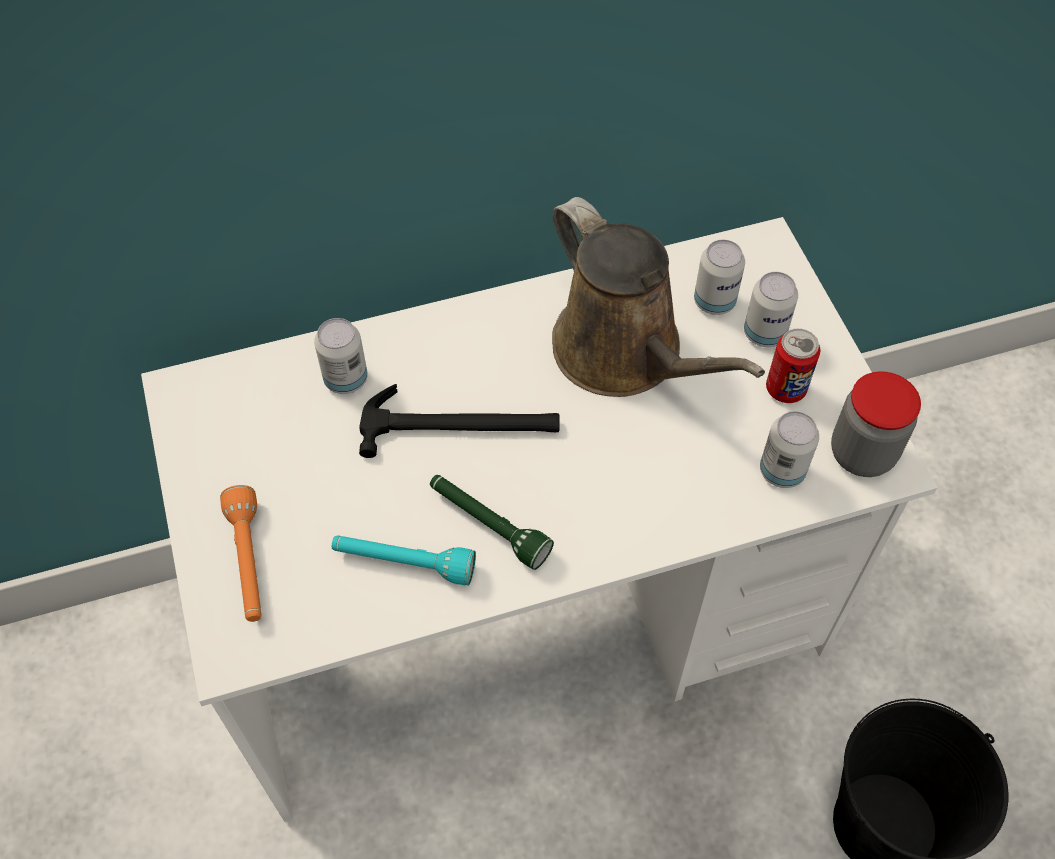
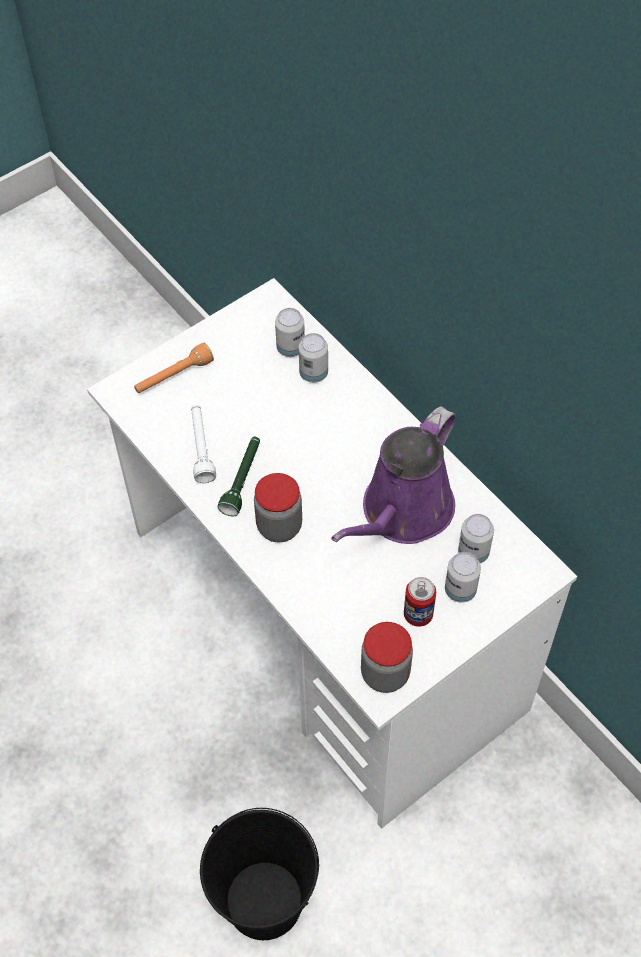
camera: 70 degrees right, 0 degrees up
(403, 563) = (201, 447): turquoise flashlight -> white flashlight
(460, 425) = (306, 442): hammer -> none
(588, 503) = (279, 526): none -> jar
(625, 354) = (402, 513): brown watering can -> purple watering can
(782, 471) = (349, 628): can -> can (290, 348)

